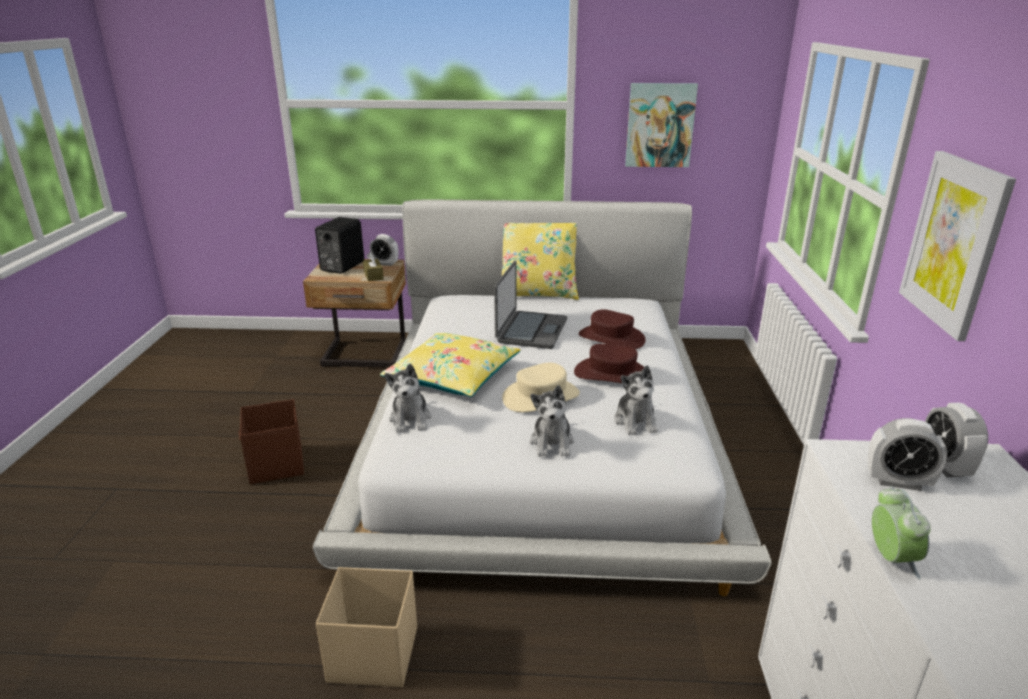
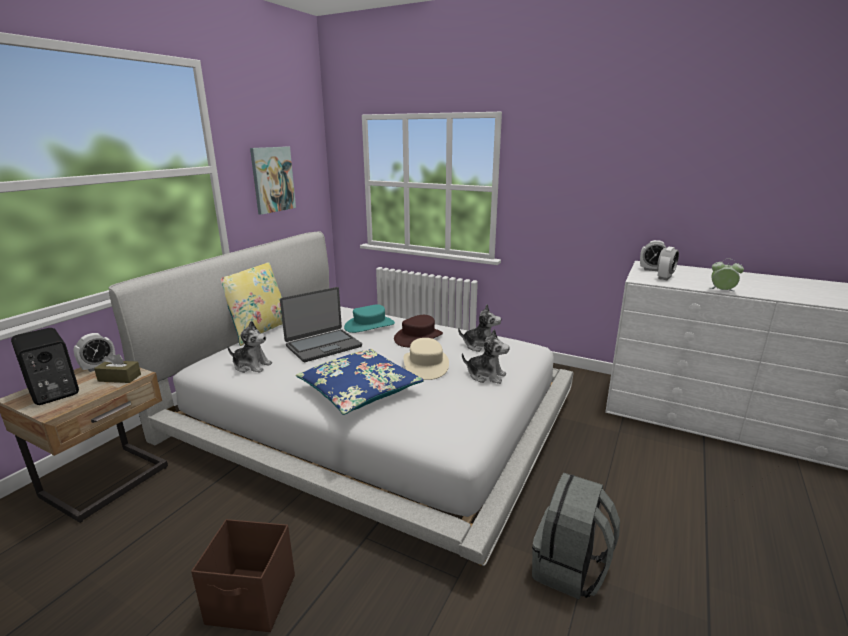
camera: 65 degrees left, 5 degrees down
(372, 654) = (570, 569): beige storage box -> grey backpack
(410, 419) = (409, 423): plush toy -> plush toy (251, 366)
(453, 376) = (359, 390): yellow pillow -> blue pillow
(531, 331) = (323, 346): laptop -> laptop turned 105 degrees clockwise
(611, 338) = (369, 325): brown hat -> turquoise hat
(953, 243) = (563, 191): picture -> none

